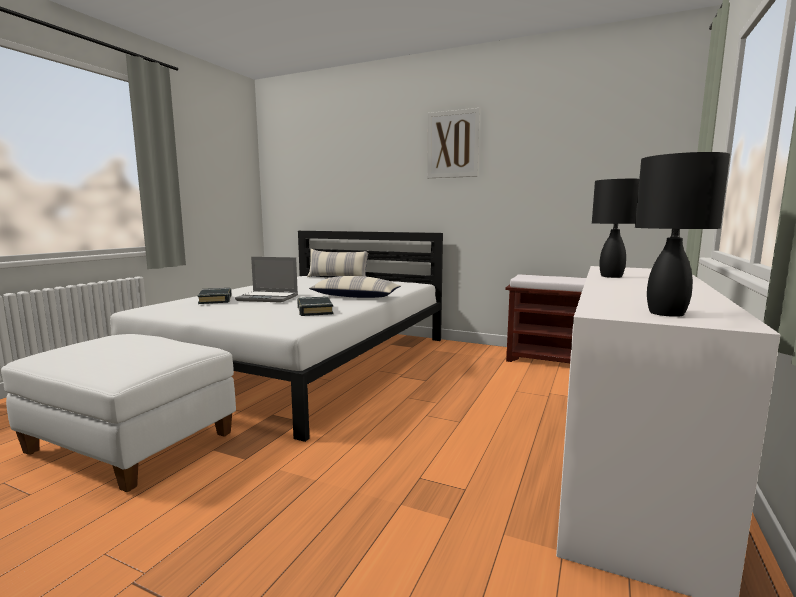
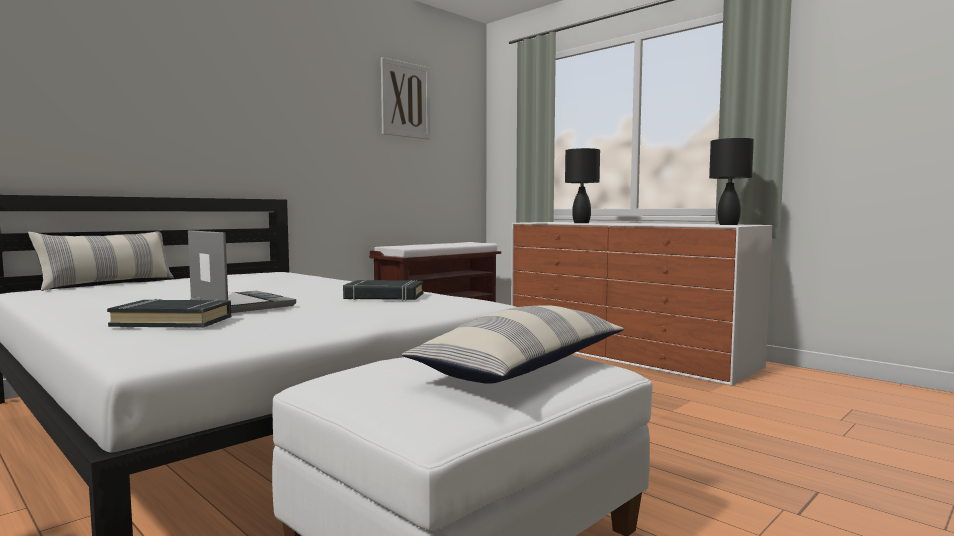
camera: 70 degrees left, 5 degrees down
(268, 298) = (239, 304): laptop -> laptop turned 75 degrees counterclockwise
(355, 297) = (321, 286): pillow -> pillow (523, 368)
(453, 144) = (288, 82): picture -> picture (405, 100)

